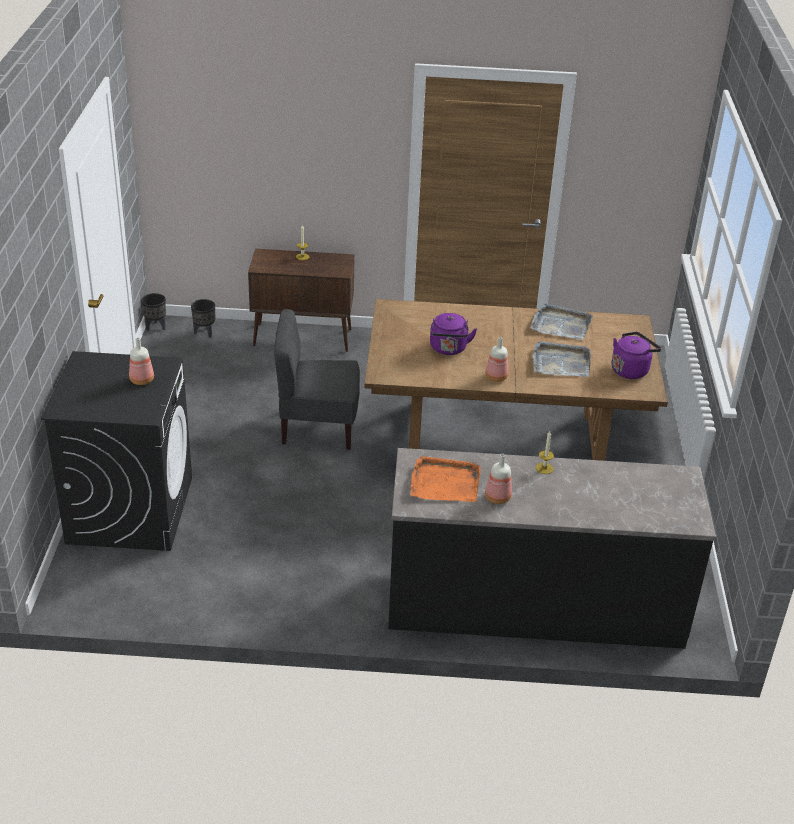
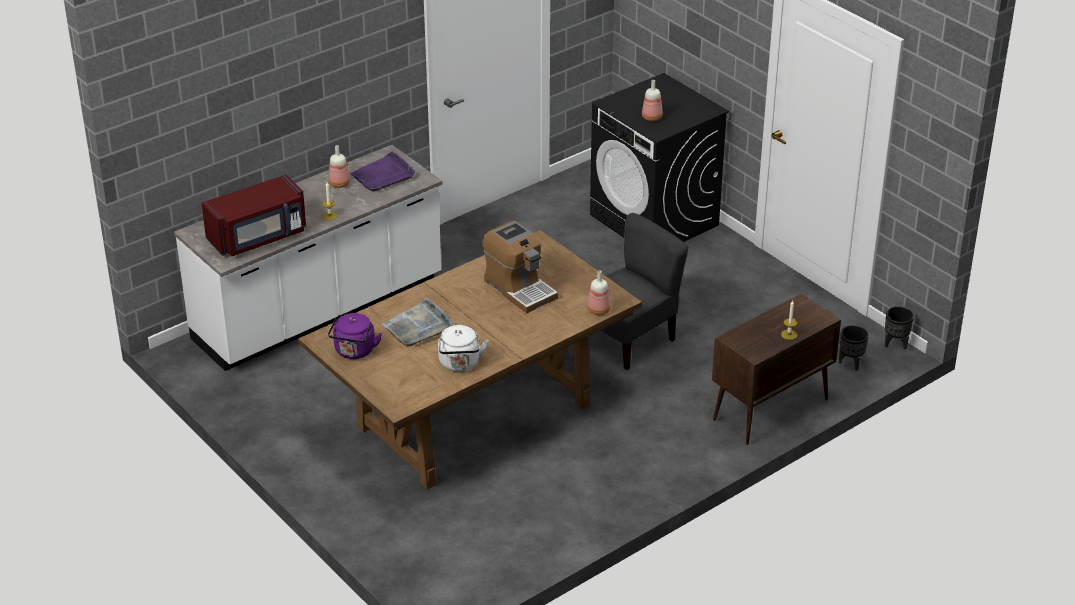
camera: 140 degrees right, 0 degrees up
(444, 483) = (383, 175): orange tray -> purple tray
(448, 349) = (519, 289): purple kettle -> coffee machine
(495, 377) = (453, 285): bottle -> bottle (599, 310)
(534, 603) = (319, 311): black counter -> white counter
(561, 325) = (460, 364): grey tray -> white kettle
(634, 482) = (258, 237): none -> red microwave

